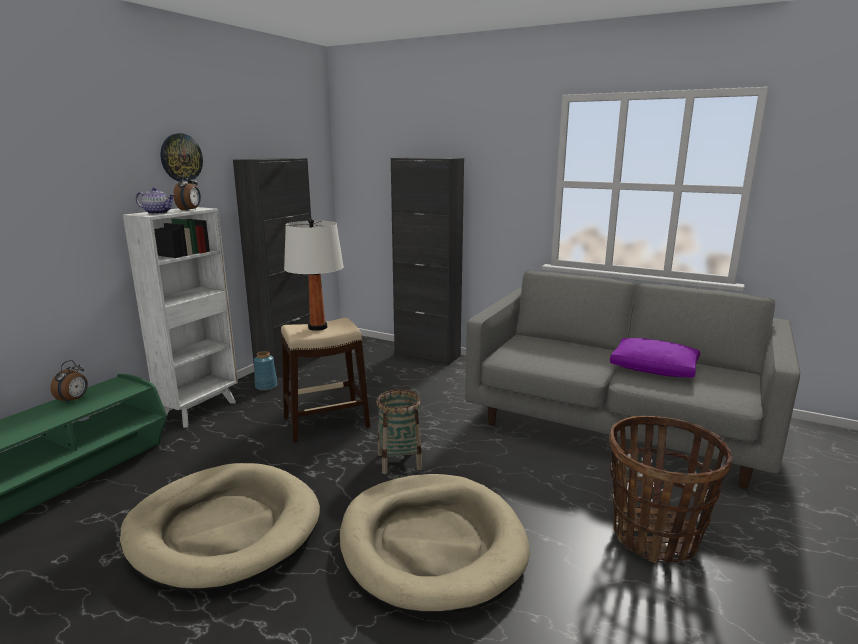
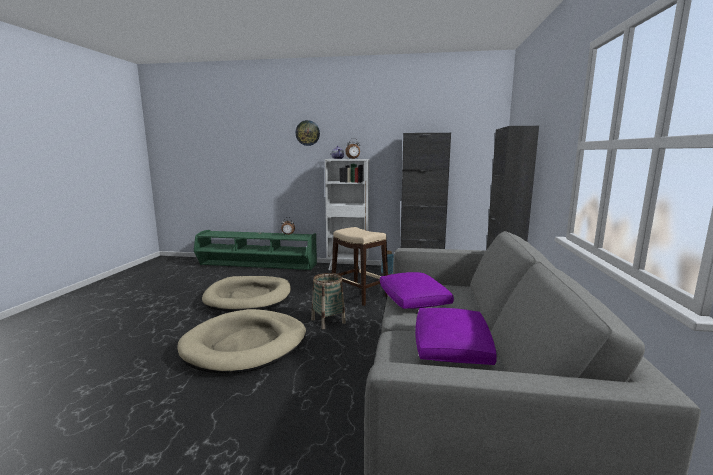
camera: 70 degrees right, 5 degrees down
(181, 158) = (370, 132): wall clock -> wall clock (307, 133)
(317, 327) = (357, 231): white table lamp -> none
(547, 361) = (414, 300): none -> purple pillow
(655, 536) = (271, 439): basket -> none

